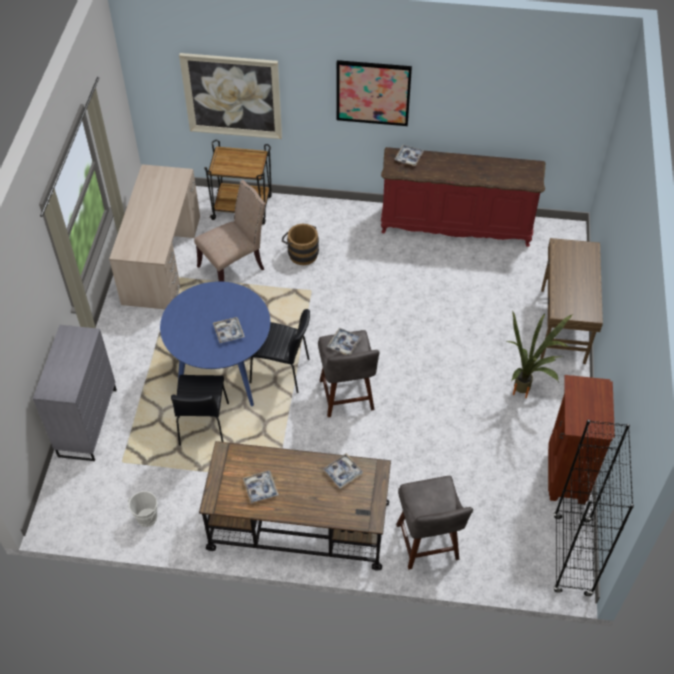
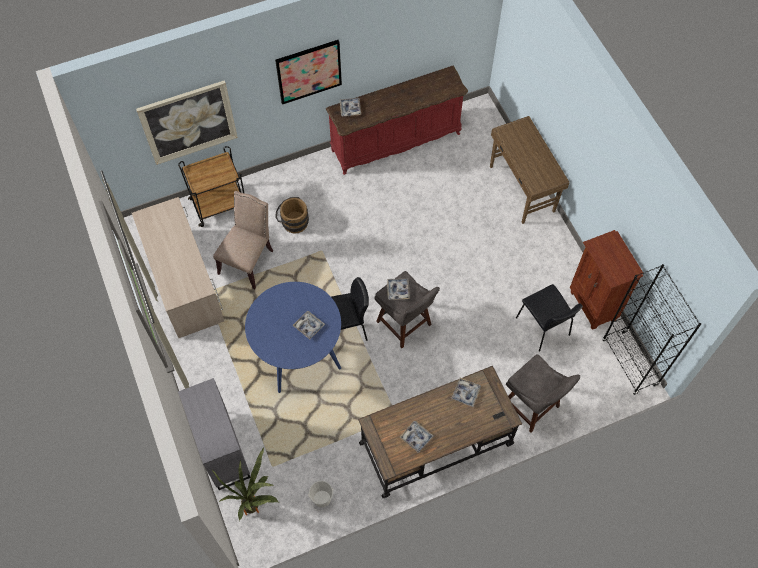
camera: 30 degrees left, 10 degrees up
(204, 426) = (315, 404): black chair -> black chair (544, 328)
(526, 394) = (528, 256): potted plant -> potted plant (256, 508)

